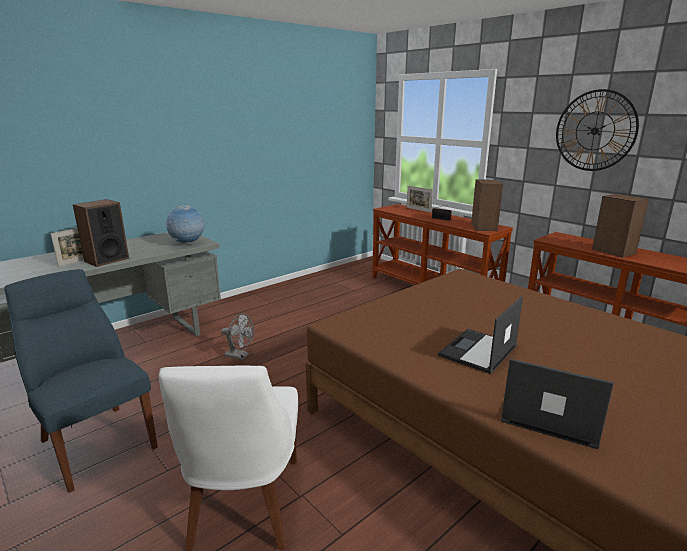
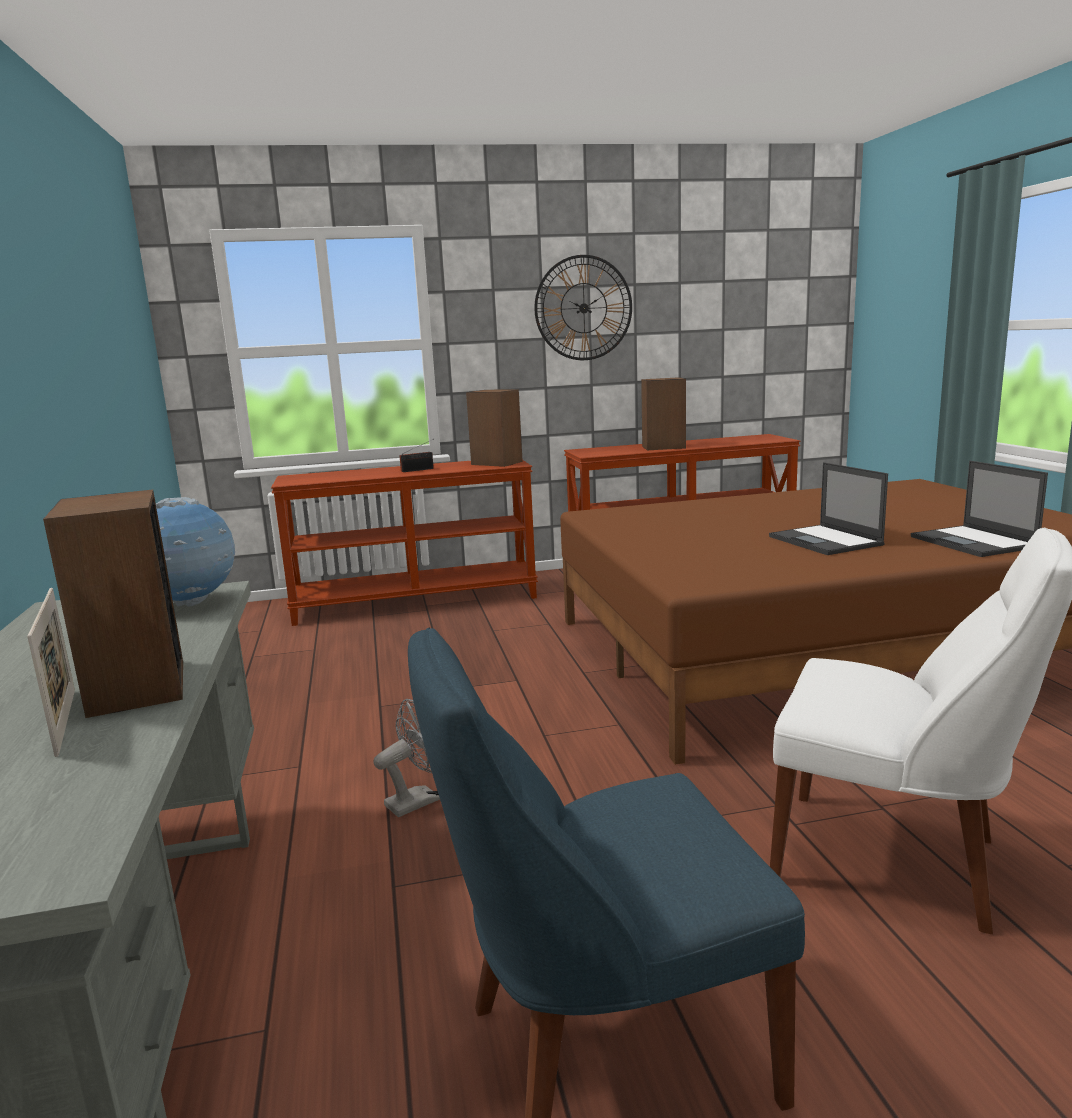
camera: 60 degrees left, 5 degrees down
(418, 210) = (344, 472): picture frame -> none
(549, 415) = (974, 542): laptop -> laptop turned 75 degrees counterclockwise

